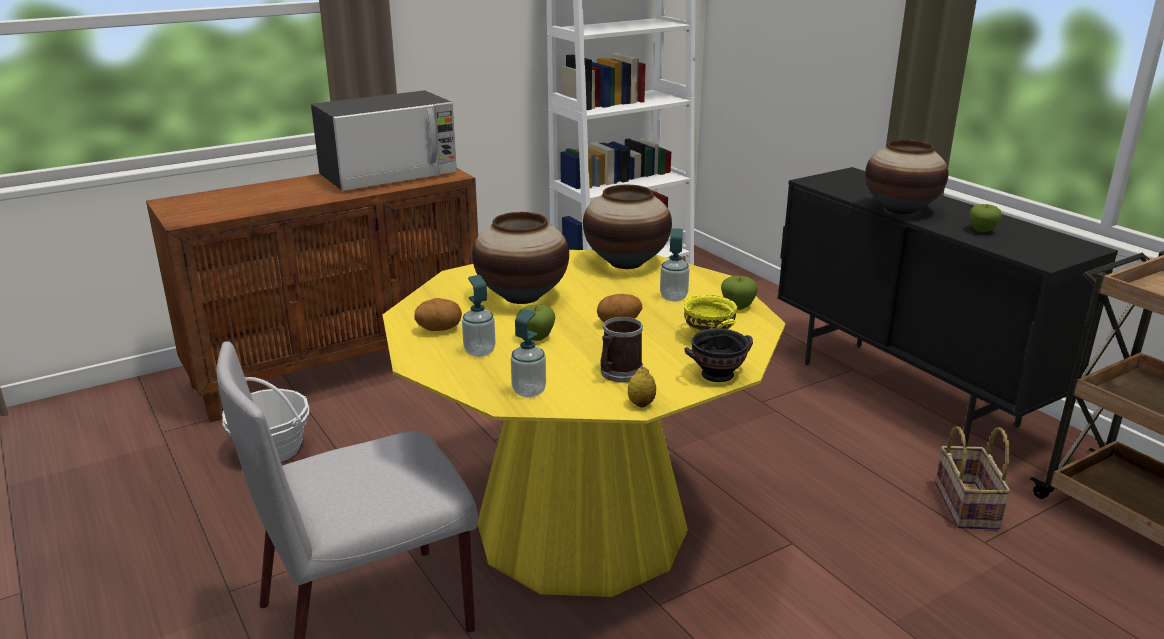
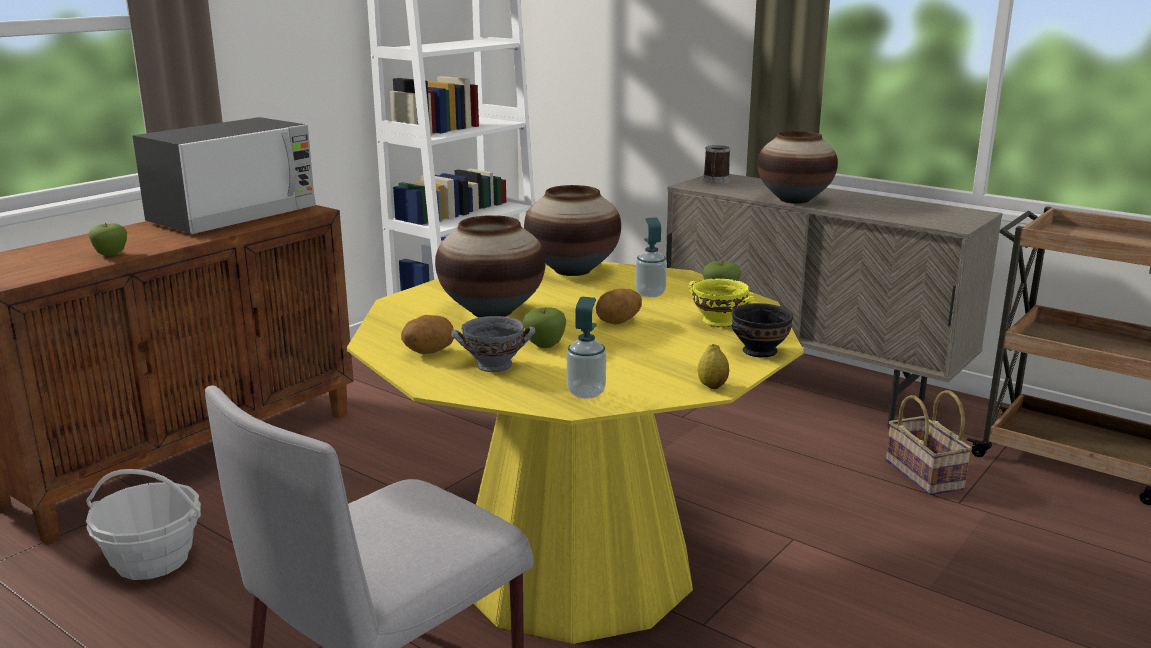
camera: 20 degrees left, 5 degrees down
(479, 351) = (495, 366): soap dispenser -> grey bowl
(618, 374) = (663, 364): mug -> mug (715, 181)
(906, 394) = (810, 388): black cabinet -> beige cabinet
(982, 230) = (880, 209): apple -> apple (111, 254)

